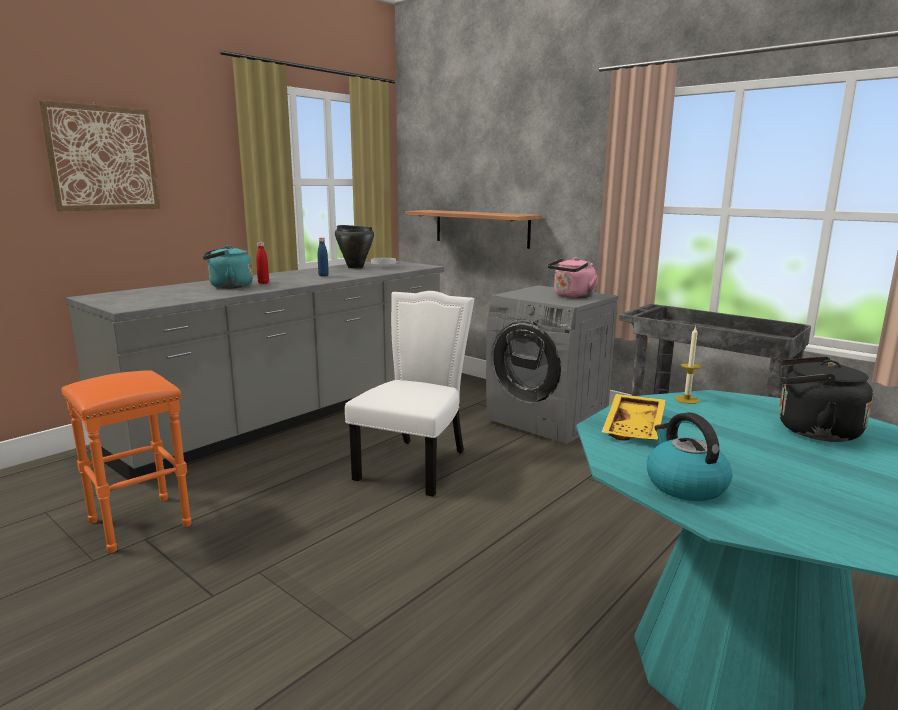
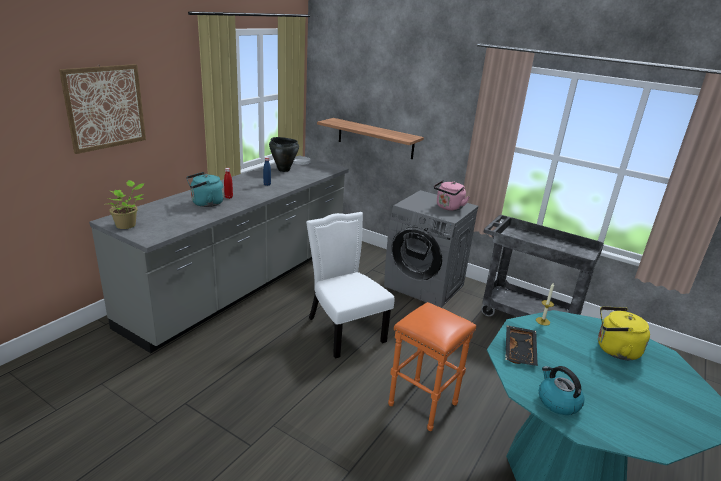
camera: 10 degrees left, 10 degrees up
(110, 299) = (127, 225): none -> potted plant
(141, 521) = (175, 388): orange stool -> orange stool (422, 402)
(413, 467) = (345, 331): white chair -> white chair turned 45 degrees counterclockwise
(635, 428) = (520, 351): yellow tray -> black tray
(812, 431) = (614, 350): black kettle -> yellow kettle

